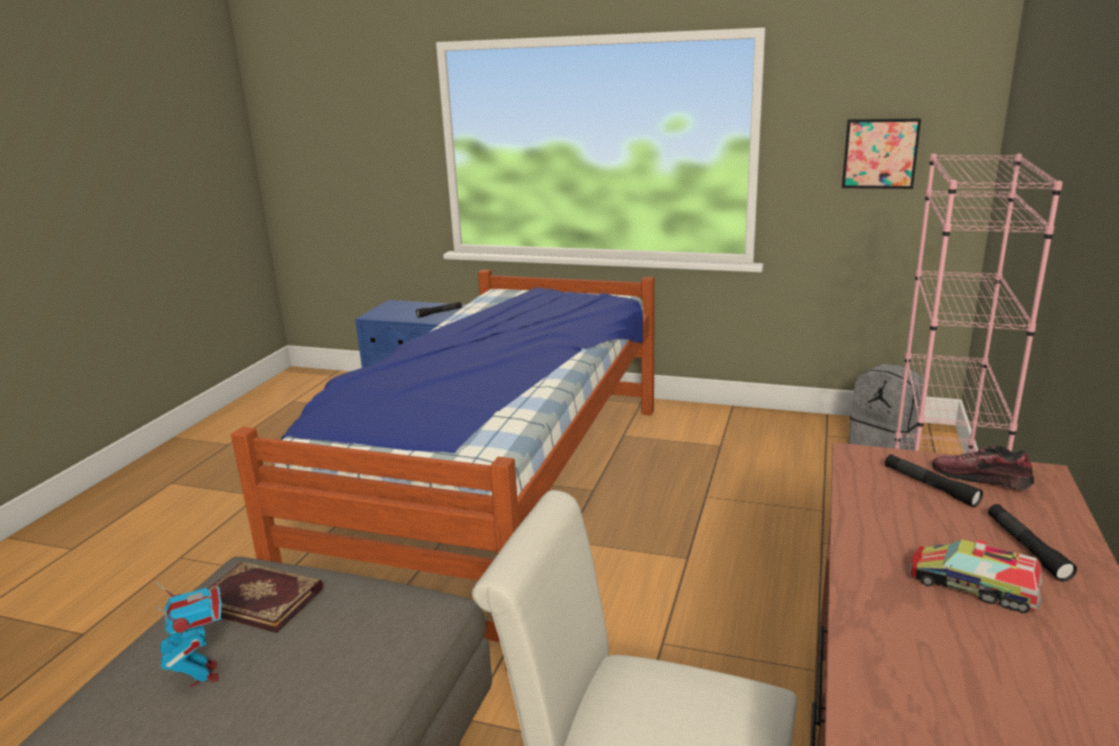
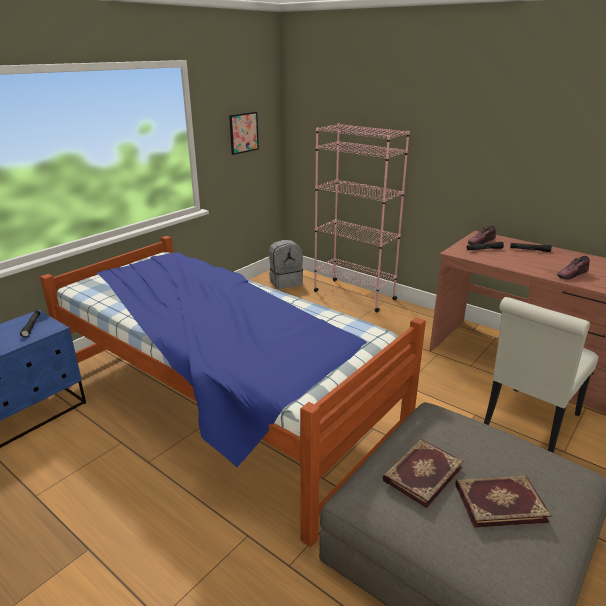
camera: 70 degrees left, 5 degrees up
(204, 675) = (499, 502): toy robot -> book
(911, 620) = (572, 274): none -> shoe
(972, 587) = (552, 262): toy truck -> none

